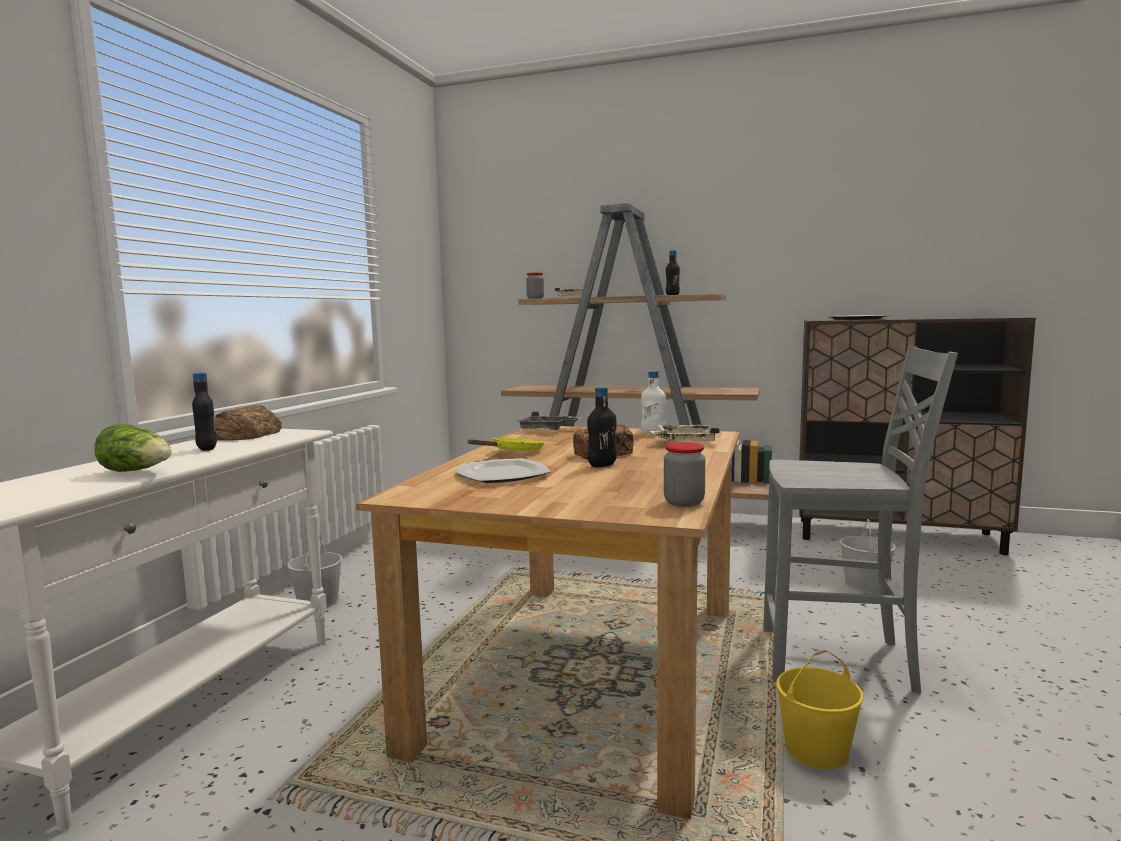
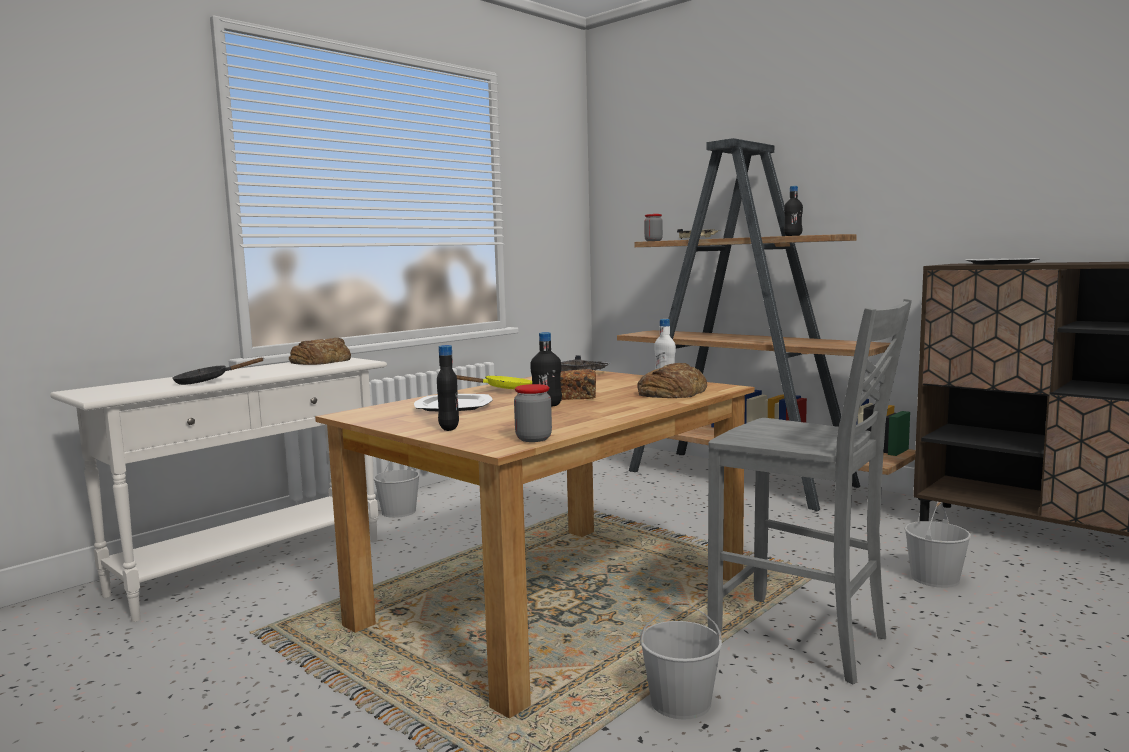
camera: 25 degrees right, 0 degrees up
(138, 472) = (207, 381): lettuce -> black frying pan
(207, 449) = (277, 369): black bottle -> black bottle (449, 428)
(684, 441) = (672, 392): beige tray -> bread
(816, 750) = (679, 702): yellow bucket -> white bucket

